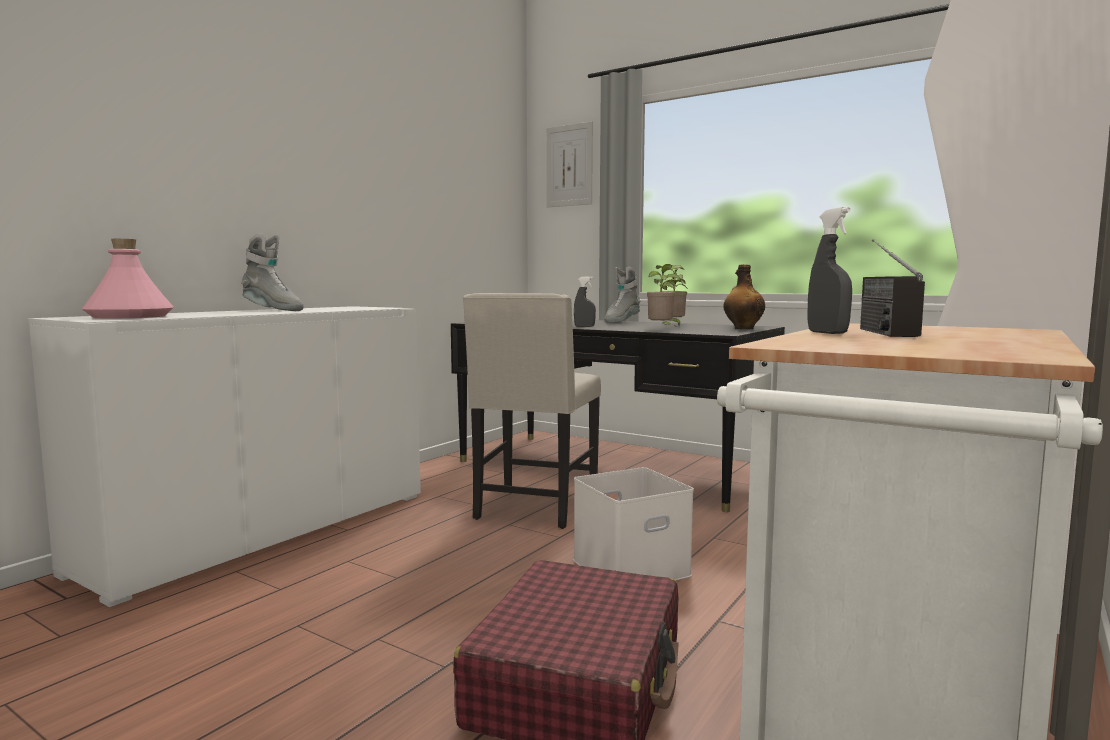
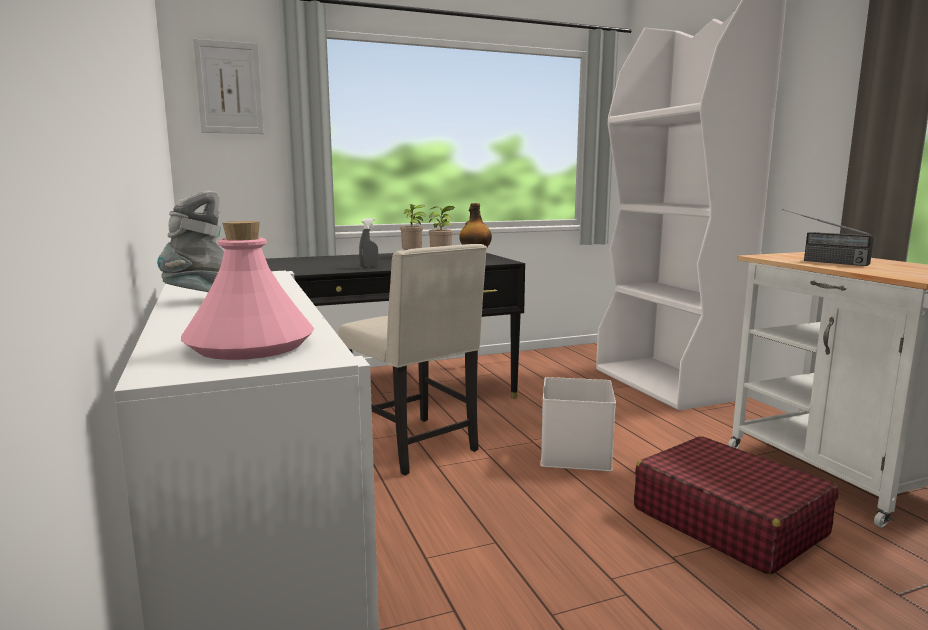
camera: 55 degrees left, 5 degrees up
(621, 322) = (345, 257): grey boot -> none
(827, 333) = (836, 266): grey spray bottle -> none

